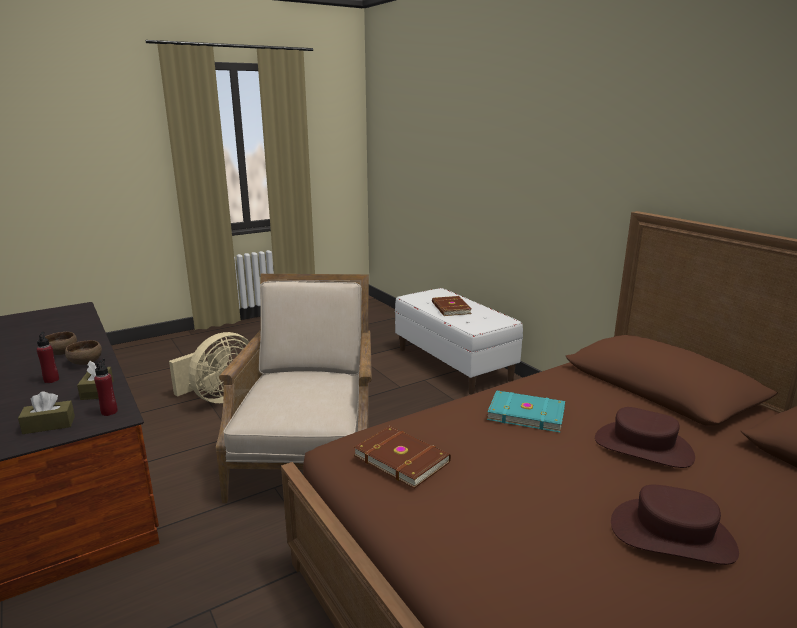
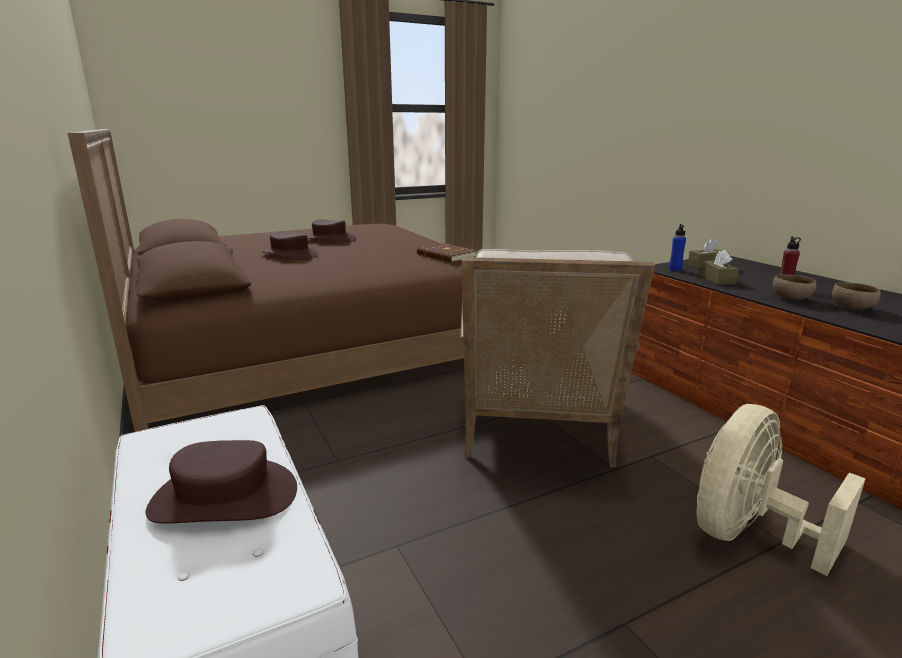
camera: 175 degrees left, 0 degrees up
(109, 412) = (675, 269): red bottle -> blue bottle
(450, 308) = (225, 497): brown book -> brown hat
(526, 413) = (343, 266): turquoise book -> none

